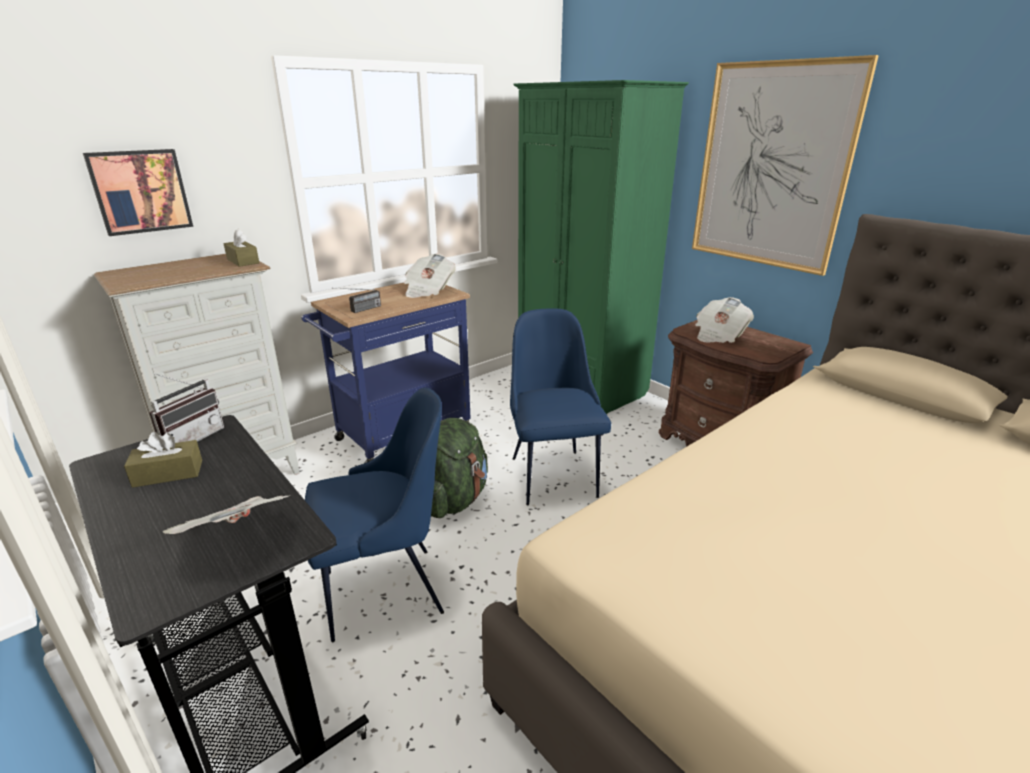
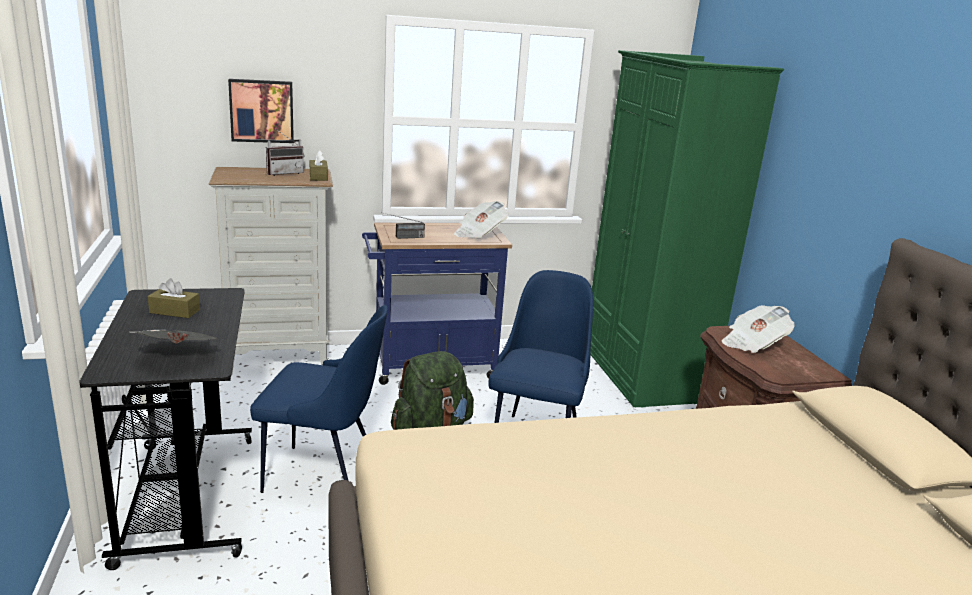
camera: 25 degrees right, 5 degrees down
(190, 438) = (205, 295): radio -> radio (284, 173)
(771, 167) = (841, 171): picture -> none

